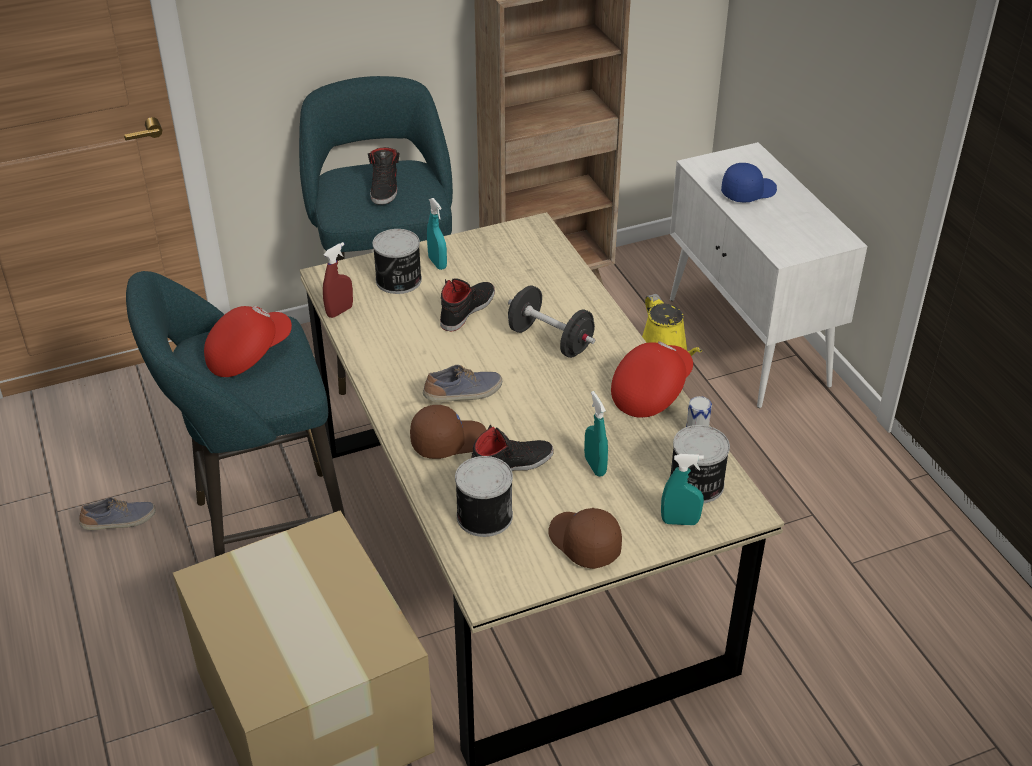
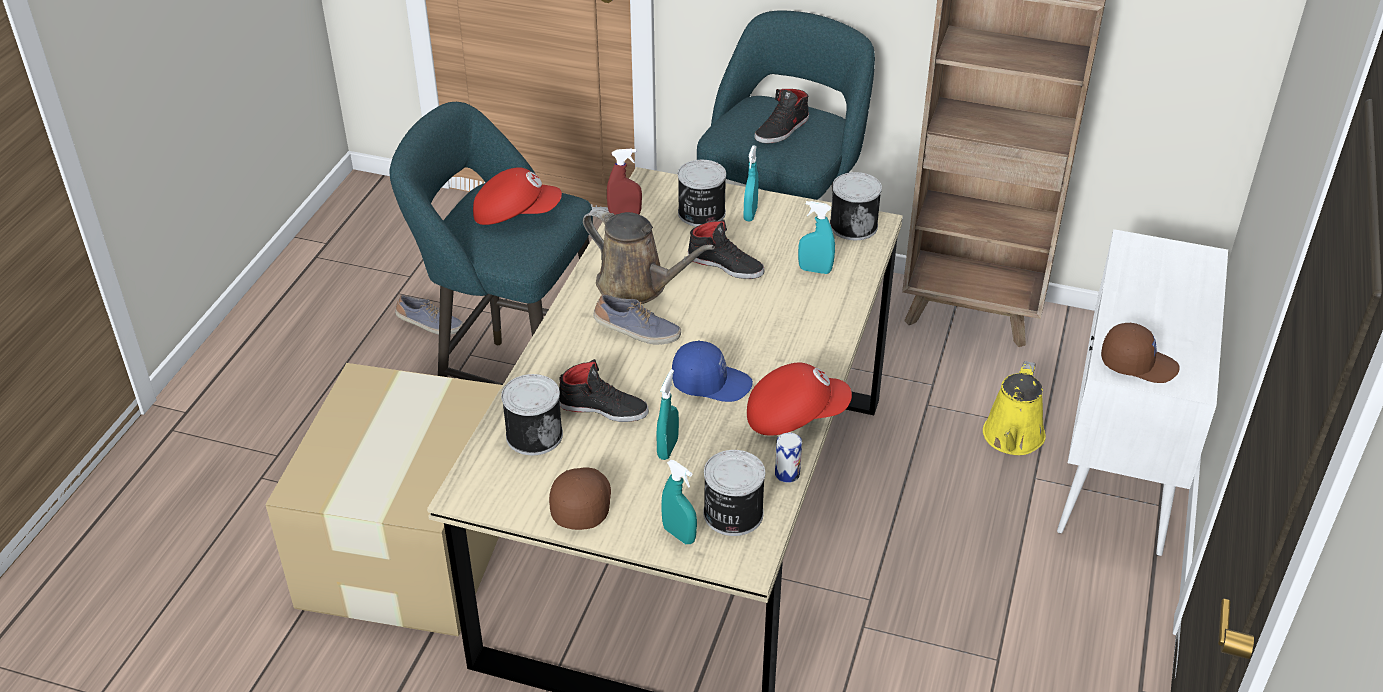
camera: 40 degrees right, 0 degrees up
(419, 360) = (637, 286): none -> brown watering can
(448, 440) = (580, 361): brown cap -> brown cap (1138, 363)
(467, 309) = (726, 265): black shoe -> black shoe turned 45 degrees clockwise
(522, 235) = (853, 225): none -> can
(536, 281) = (815, 270): none -> turquoise spray bottle
(550, 340) = (763, 326): black dumbbell -> none
(748, 192) = (1151, 292): blue cap -> blue cap (711, 382)

